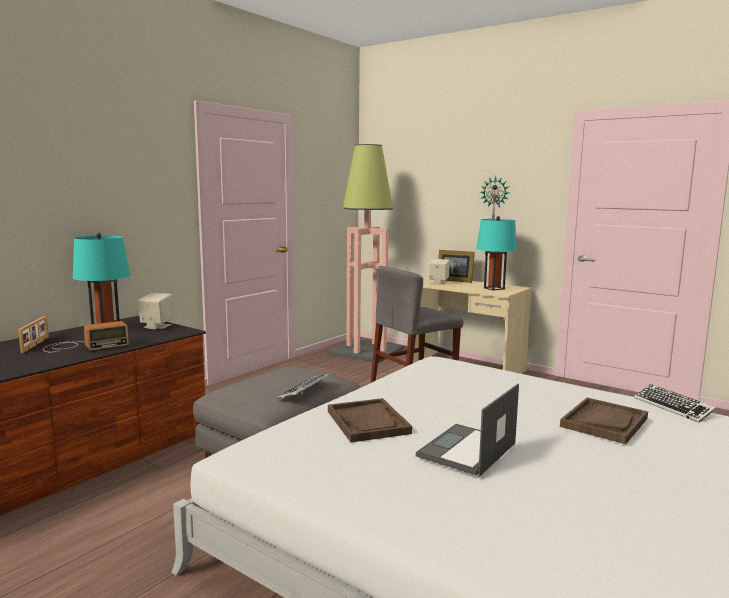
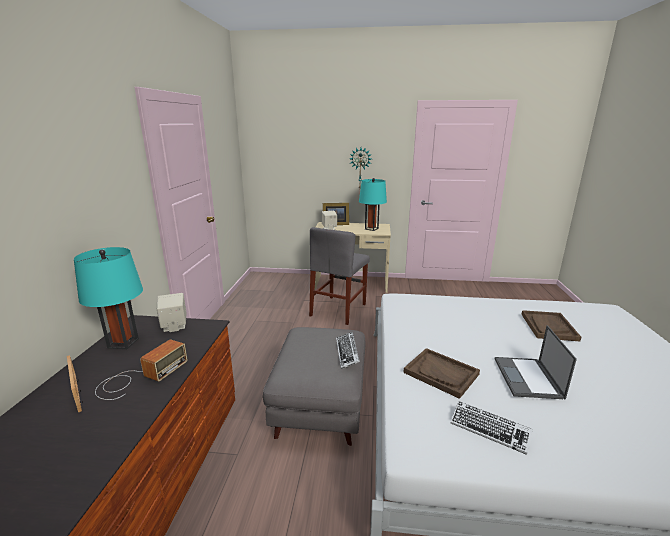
camera: 30 degrees left, 10 degrees up
(367, 351) = (273, 284): floor lamp -> none
(673, 407) = (553, 303): keyboard -> keyboard (489, 430)

